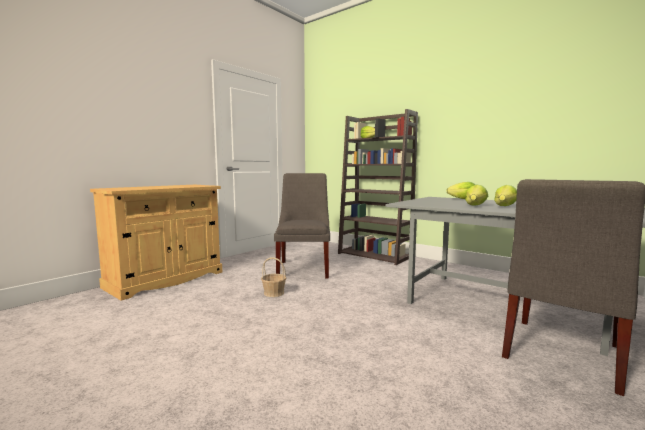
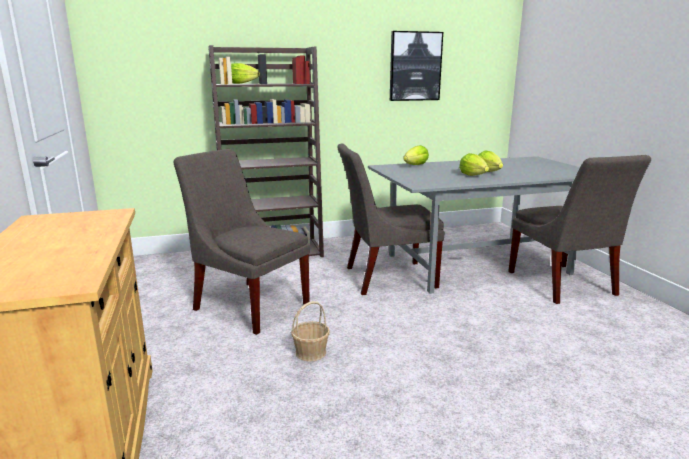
camera: 55 degrees left, 10 degrees up
(403, 285) = (385, 277): none -> grey chair
(516, 117) = (415, 66): none -> picture

